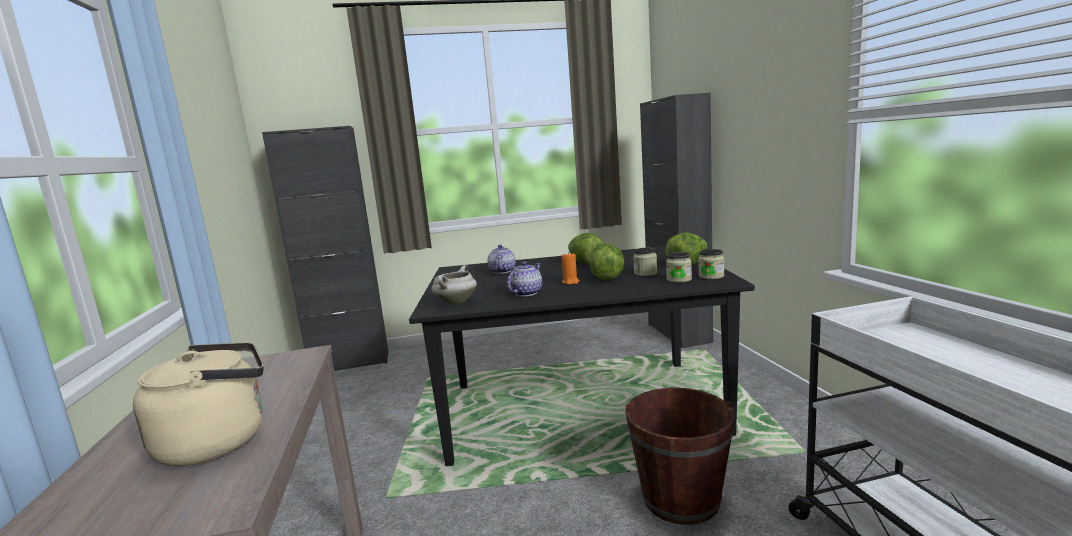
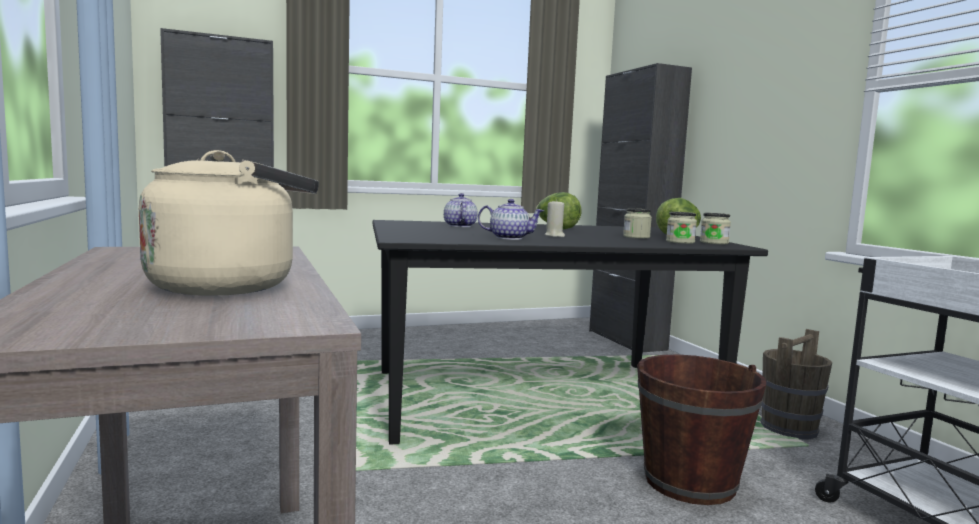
camera: 10 degrees left, 5 degrees down
(456, 302) = (427, 237): white cooking pot -> none
(525, 293) = (509, 238): teapot -> teapot turned 75 degrees clockwise
(570, 282) = (554, 236): orange candle -> beige candle
(607, 277) = (594, 236): lettuce -> none
(795, 431) = (789, 428): none -> brown bucket

